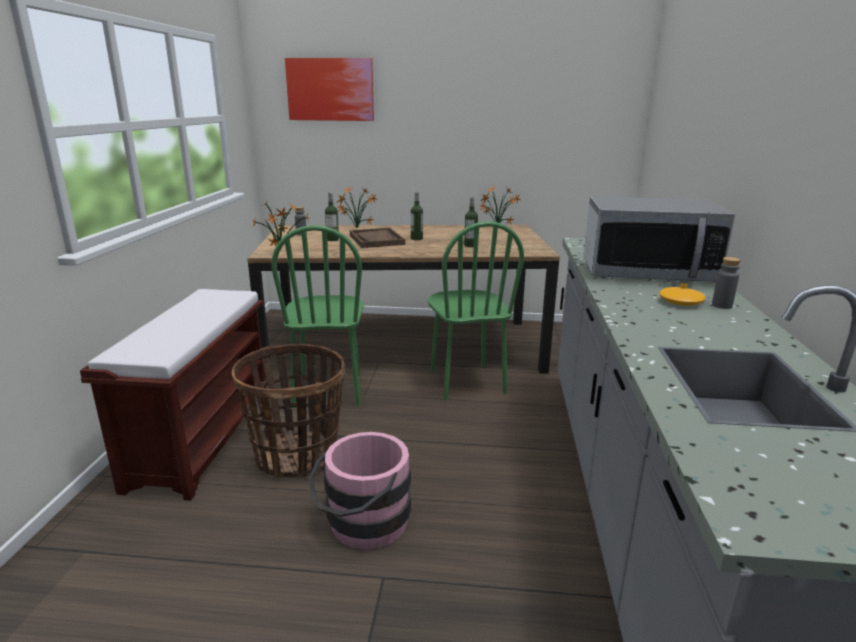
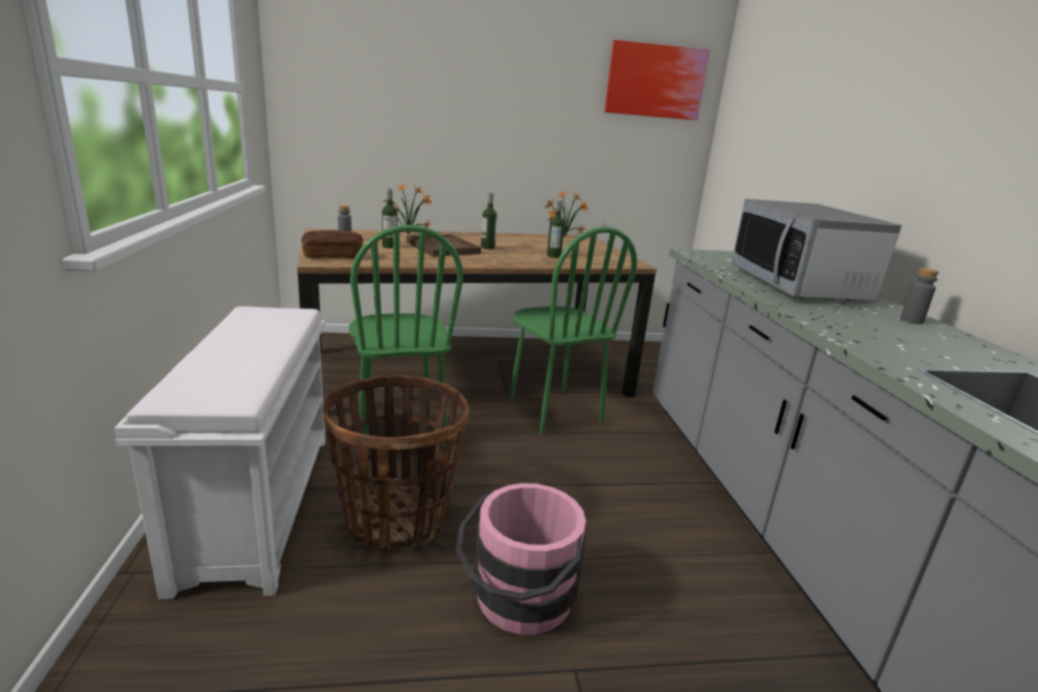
camera: 15 degrees left, 0 degrees up
(202, 437) = (258, 503): brown bench -> white bench
(281, 249) = (333, 256): potted plant -> bread
(330, 89) = (371, 66): picture -> picture (655, 81)
(647, 272) = (797, 285): microwave -> microwave turned 90 degrees clockwise
(680, 302) = (870, 317): orange vase -> none

